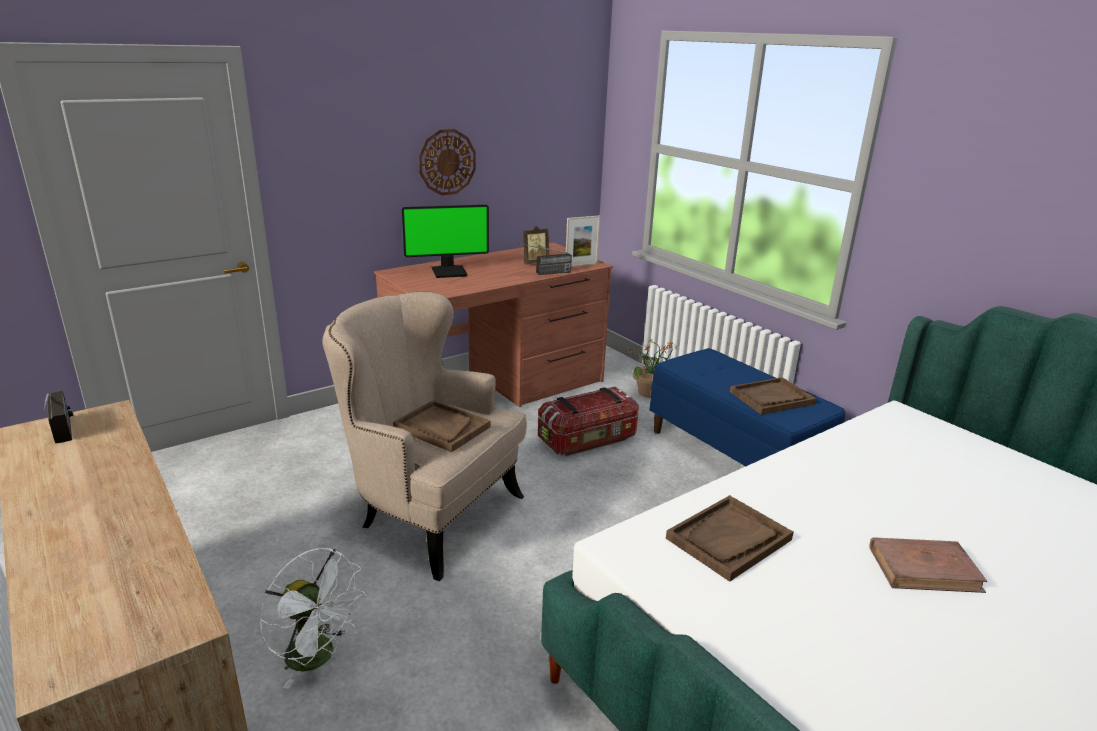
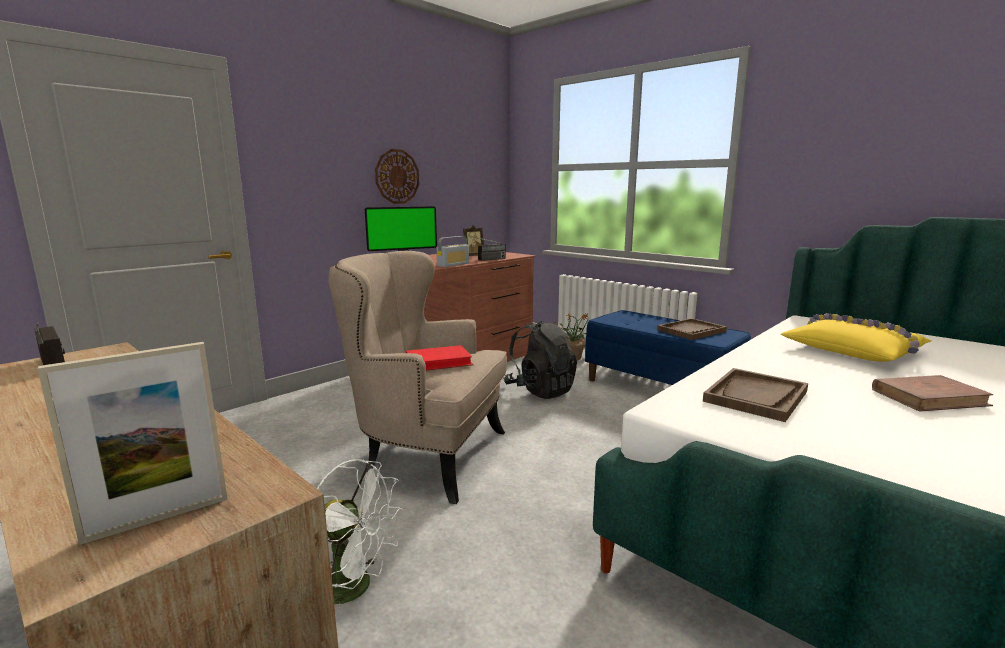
camera: 10 degrees left, 10 degrees down
(441, 427) = (439, 362): brown tray -> red book
(500, 282) = (453, 264): none -> radio
(581, 265) = (510, 256): picture frame -> picture frame (158, 518)
(588, 440) = (540, 390): storage box -> black backpack
(910, 478) = (854, 350): none -> yellow pillow

